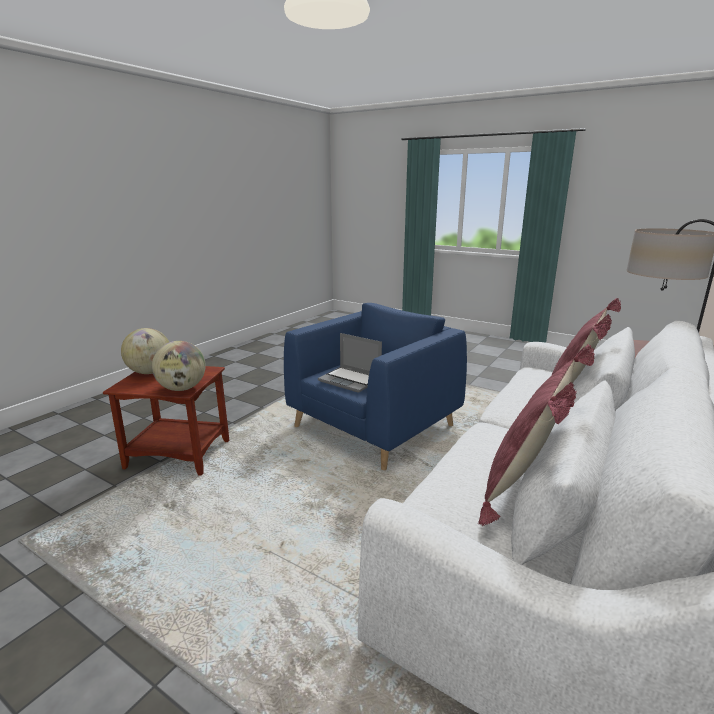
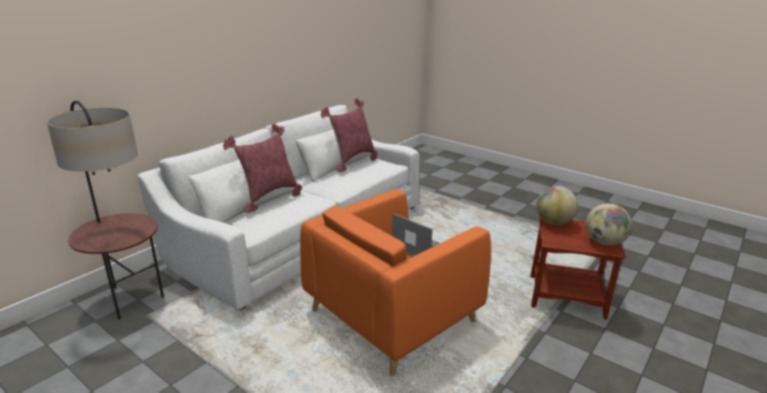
camera: 175 degrees left, 5 degrees up
(374, 426) = (392, 316): blue armchair -> orange armchair

